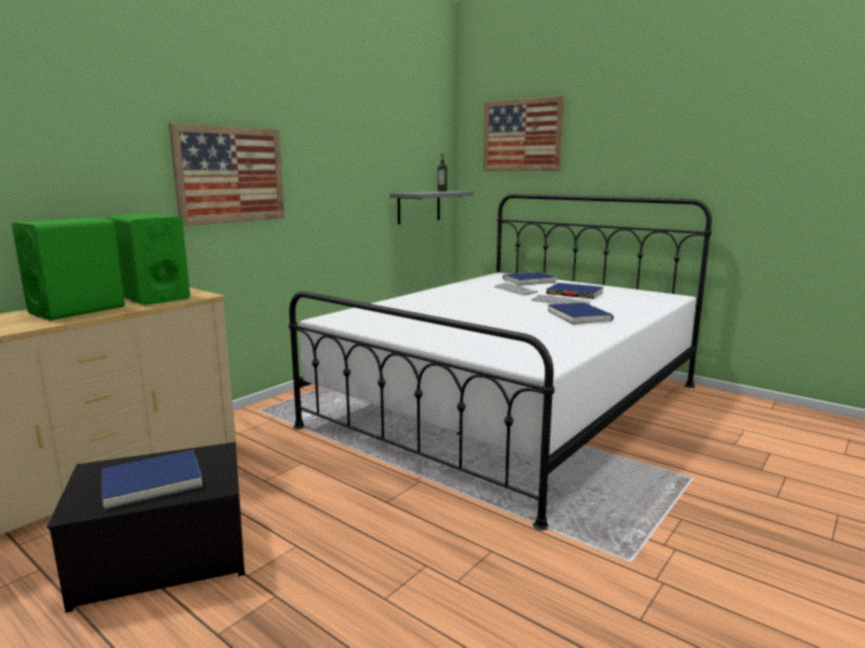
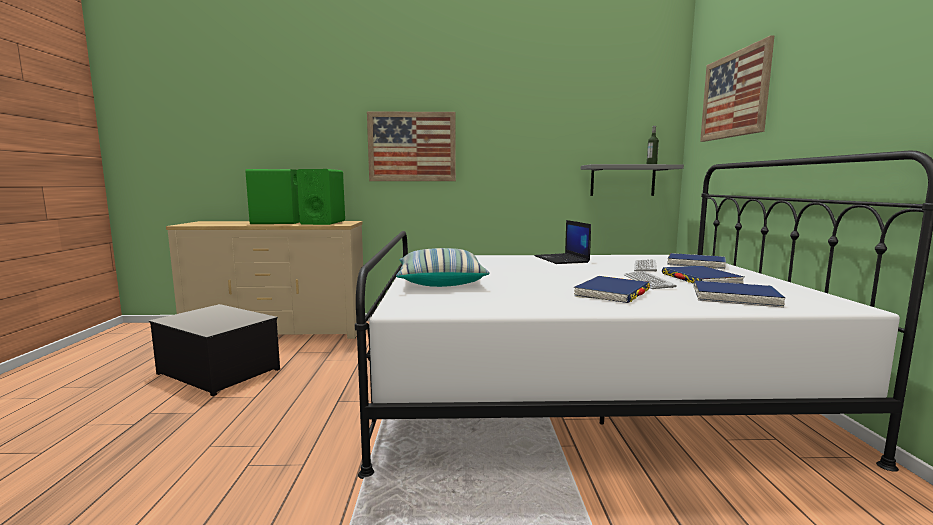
camera: 50 degrees right, 5 degrees down
(152, 482) = (208, 319): blue book -> blue book (735, 297)
(444, 295) = (562, 259): none -> laptop
(459, 339) = (440, 282): none -> pillow

